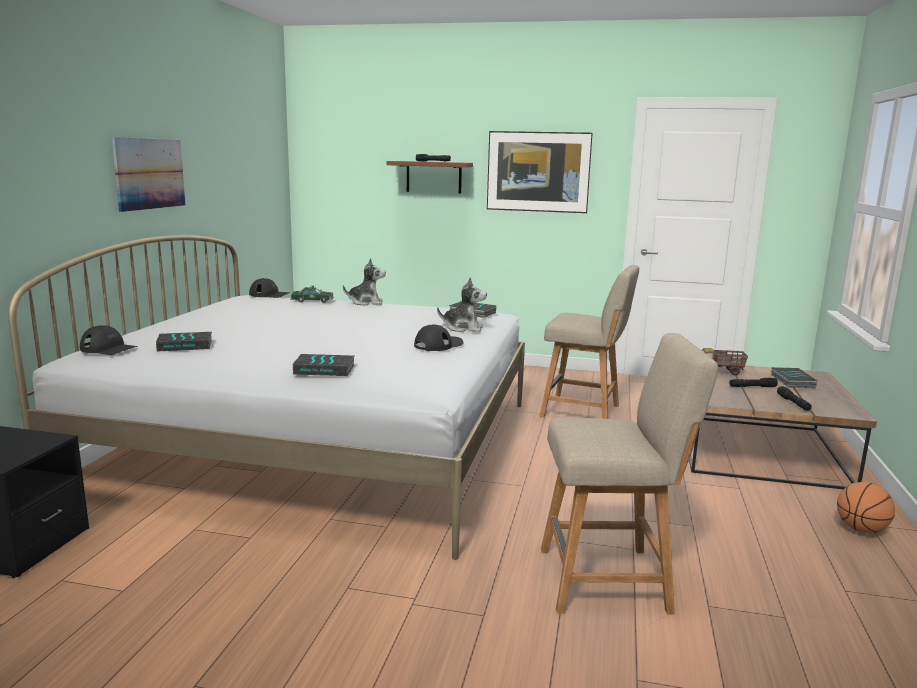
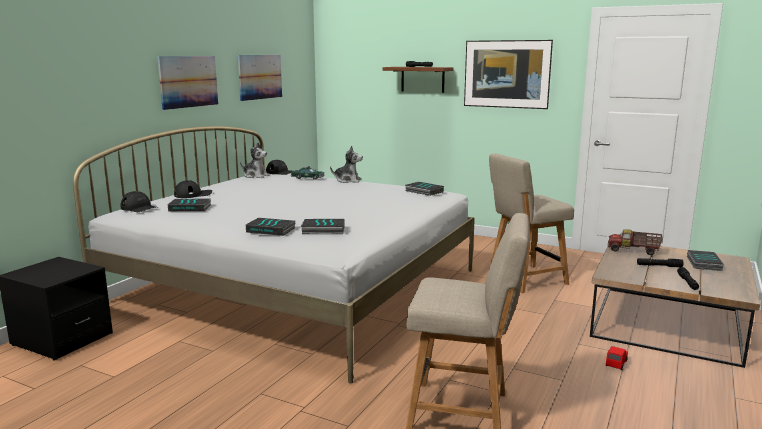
camera: 15 degrees right, 0 degrees up
(231, 170) = (260, 77): none -> picture
(393, 366) = (323, 230): none -> book
(438, 345) = (372, 215): black cap -> black cap (193, 194)
(463, 328) = (405, 203): plush toy -> plush toy (255, 176)
(584, 412) = (524, 279): beige chair -> beige chair turned 120 degrees clockwise
(736, 500) = (616, 363): none -> red toy car
(861, 530) = (722, 401): basketball -> none

